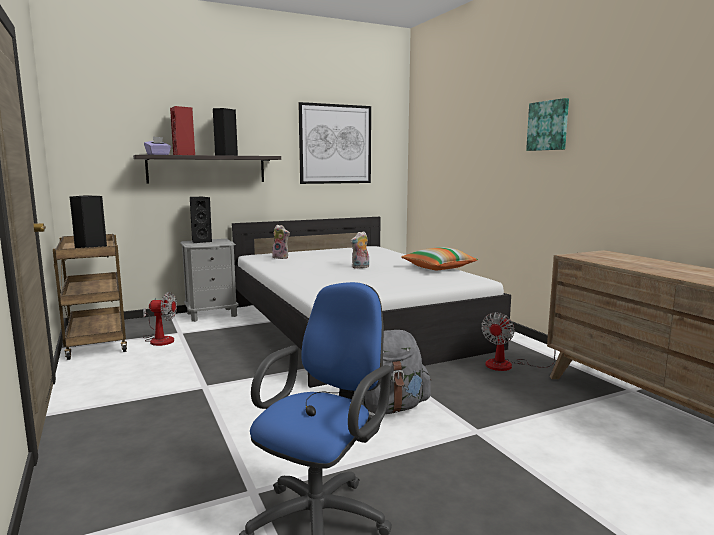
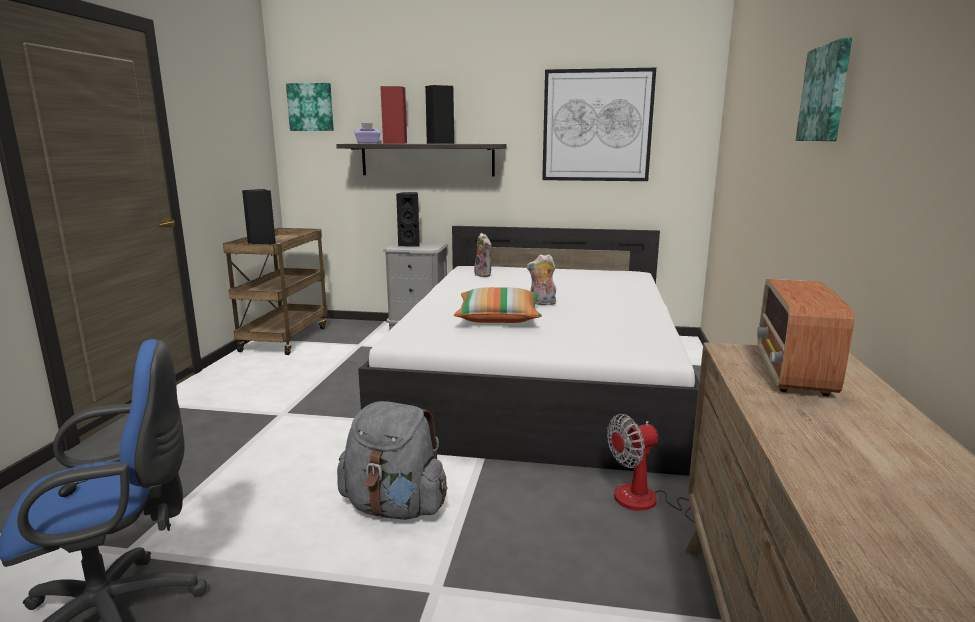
camera: 35 degrees right, 5 degrees up
(90, 121) = (311, 107): none -> picture
(159, 339) = (332, 348): fan -> none
(438, 268) = (645, 322): pillow -> pillow (498, 319)
(613, 258) = (793, 373): none -> radio

